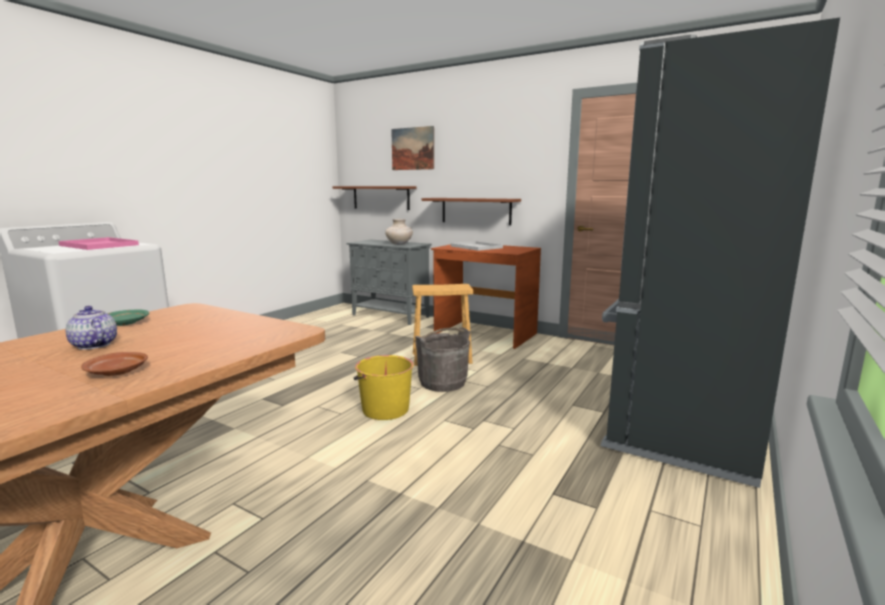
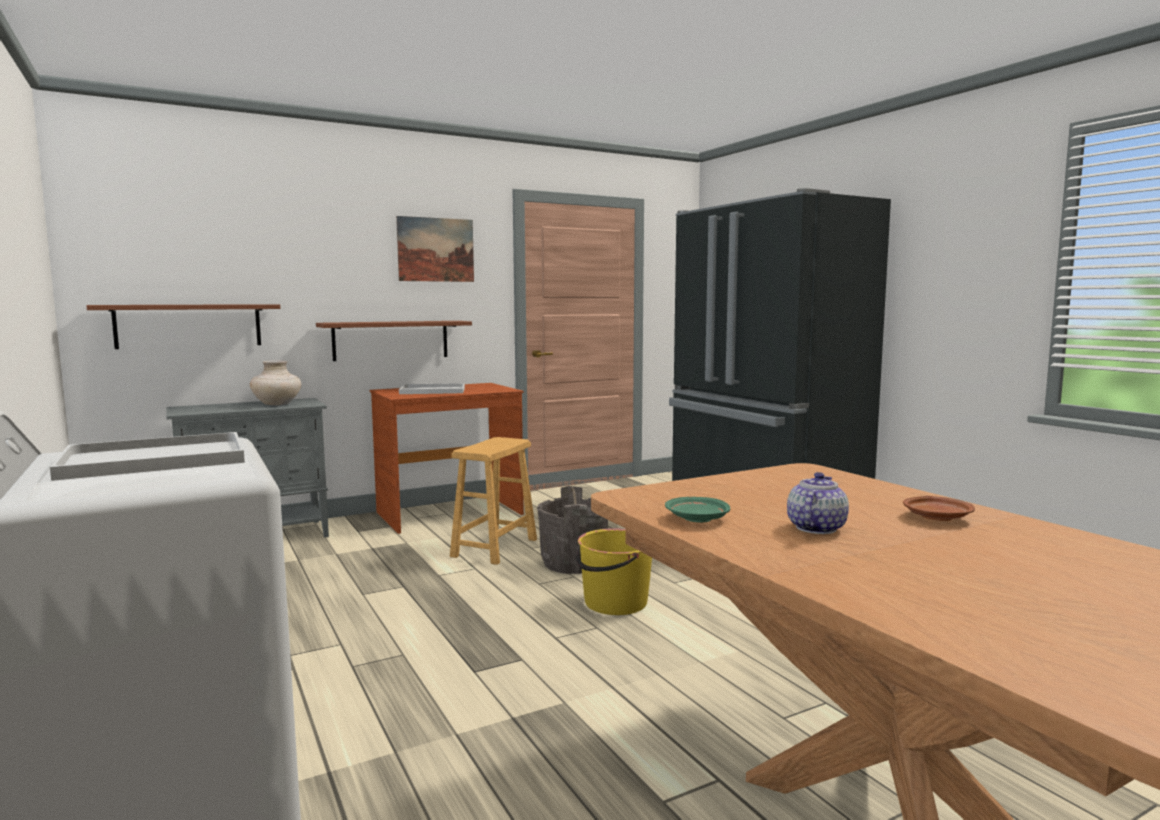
camera: 60 degrees left, 5 degrees down
(94, 345) = (815, 528): teapot -> teapot turned 135 degrees clockwise
(97, 245) = (151, 460): pink tray -> white tray
(412, 148) = (263, 241): picture -> picture (436, 249)

